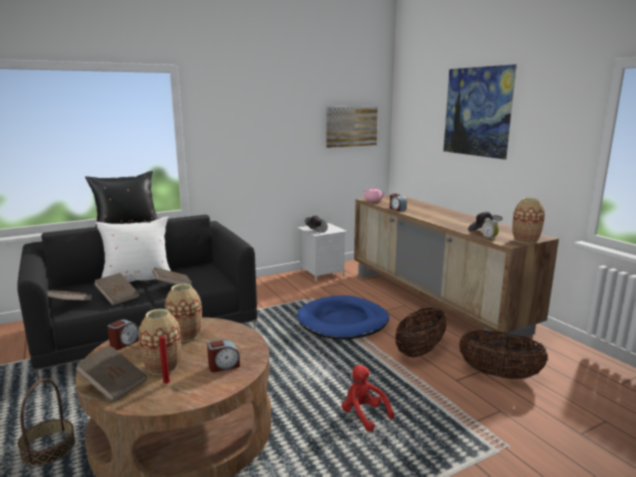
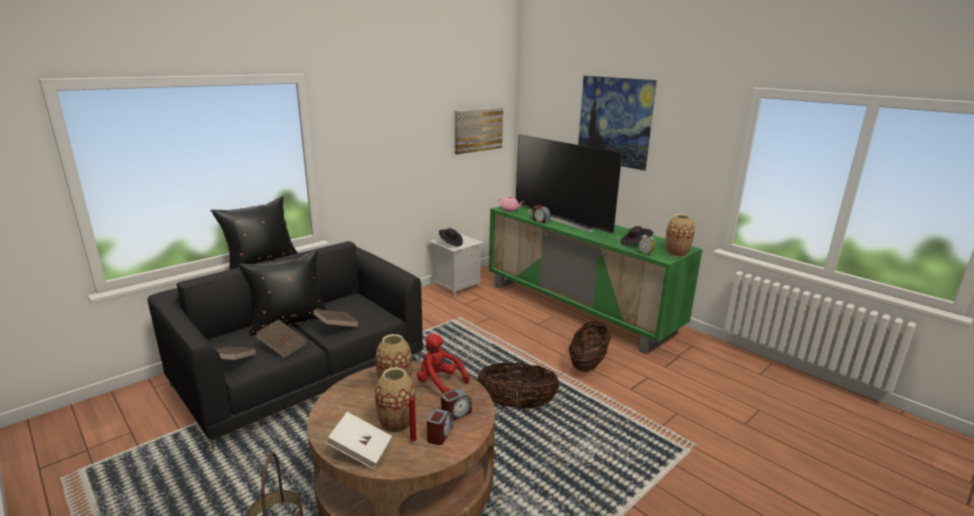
camera: 15 degrees left, 5 degrees up
(113, 385) = (361, 450): brown book -> white book
(124, 343) = (337, 402): alarm clock -> alarm clock (439, 434)
(138, 279) = (289, 322): white pillow -> black pillow
(343, 321) = (503, 341): blue dog bed -> none
(363, 415) = (566, 435): red plush toy -> red plush toy (439, 383)
(421, 209) = (563, 219): none -> television
(434, 301) = (579, 308): brown tv stand -> green tv stand
(499, 374) = (663, 378): basket -> basket (517, 404)

